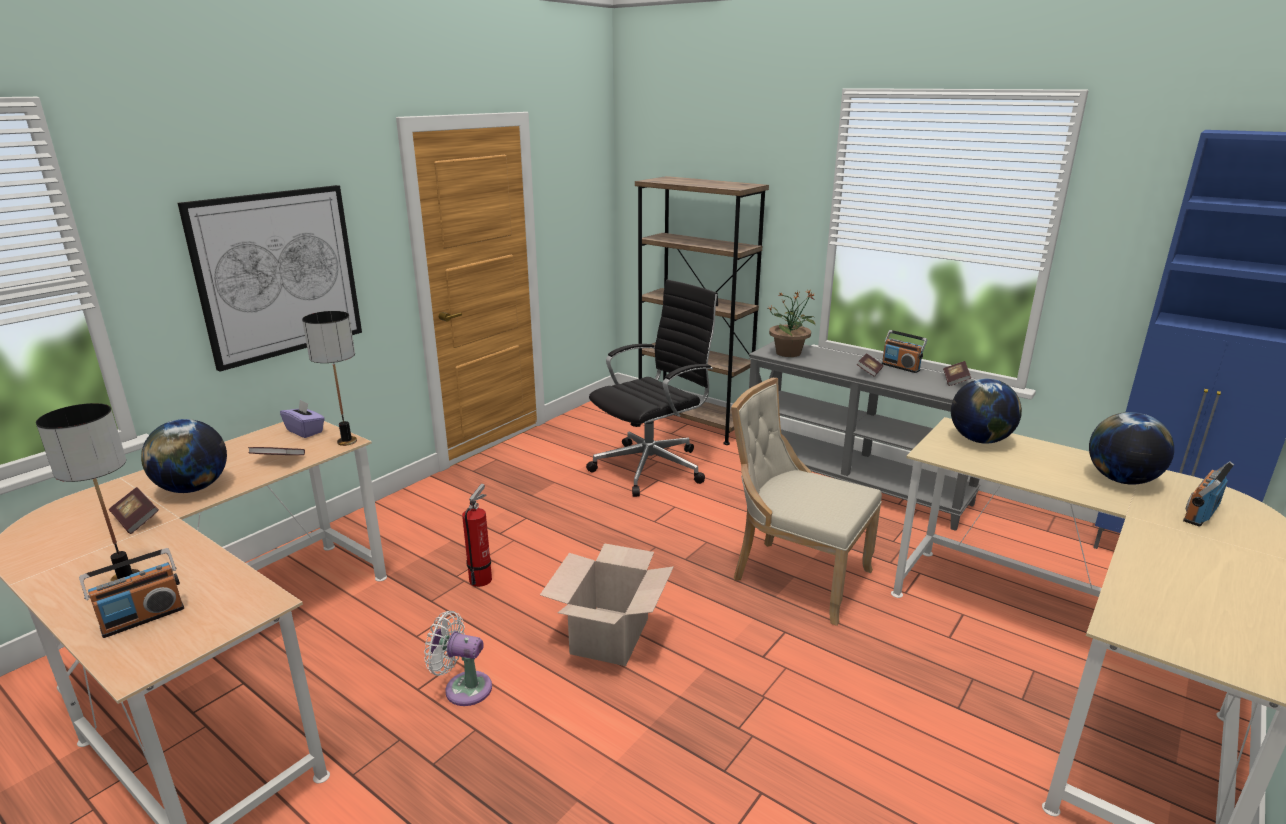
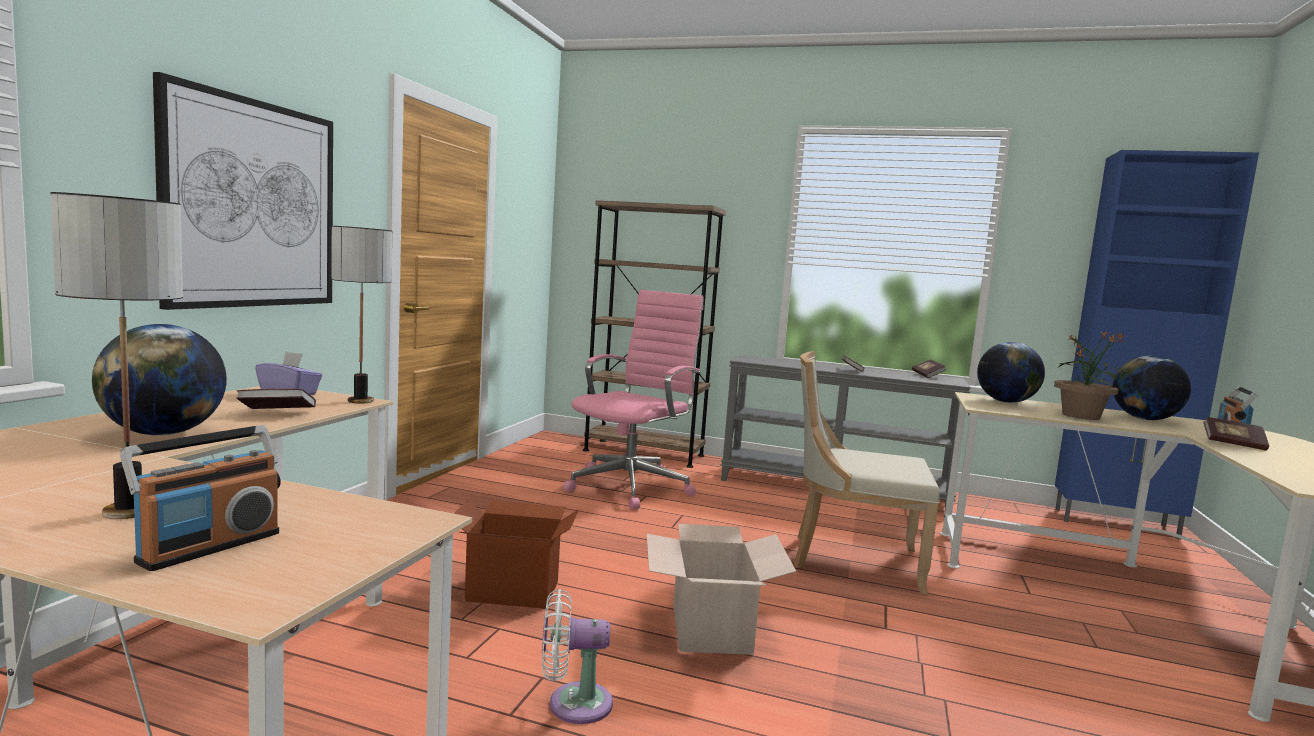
camera: 20 degrees left, 15 degrees down
(136, 520) = (89, 460): book -> book (1233, 444)
(482, 578) = (513, 591): fire extinguisher -> cardboard box
(652, 467) = (632, 486): black office chair -> pink office chair
(789, 353) = (765, 361): potted plant -> potted plant (1081, 416)
(900, 367) = (872, 369): radio -> none

